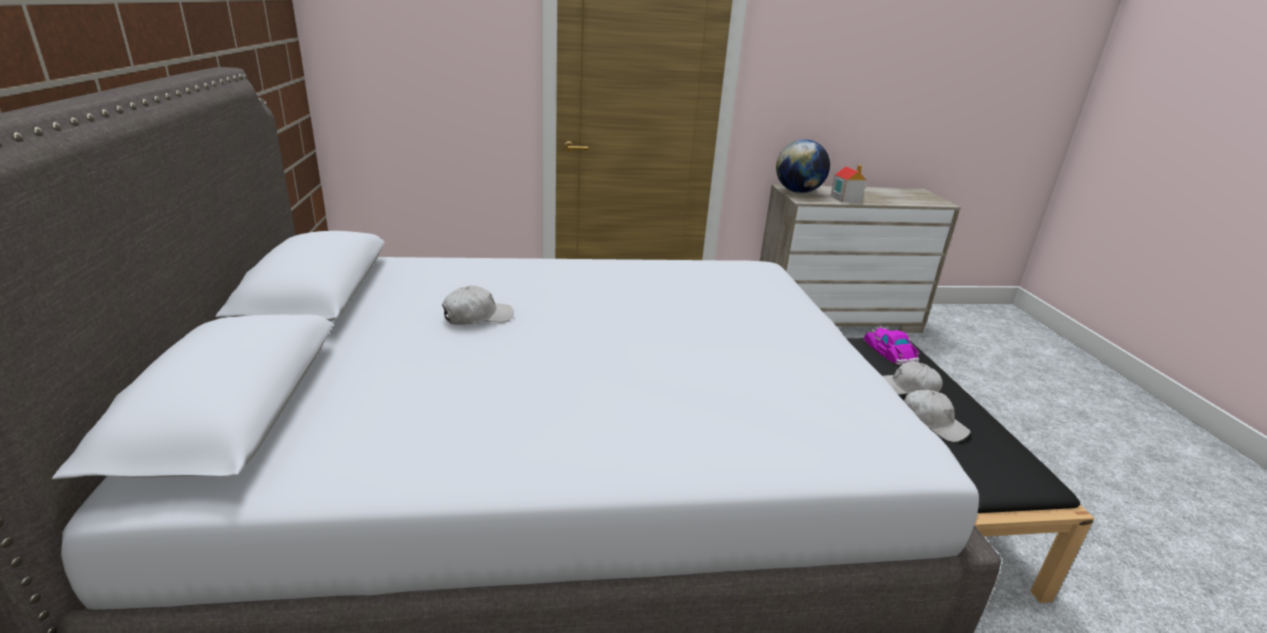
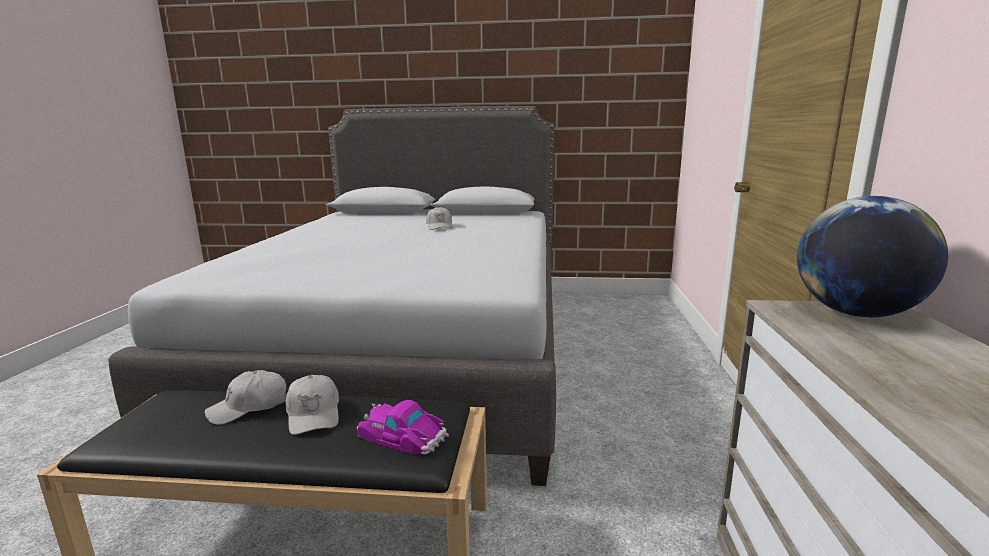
camera: 105 degrees right, 10 degrees down
(845, 198) = (861, 350): toy house -> none
(890, 351) = (402, 435): toy car -> toy car turned 150 degrees counterclockwise
(907, 389) = (314, 414): white cap -> white cap turned 135 degrees clockwise

